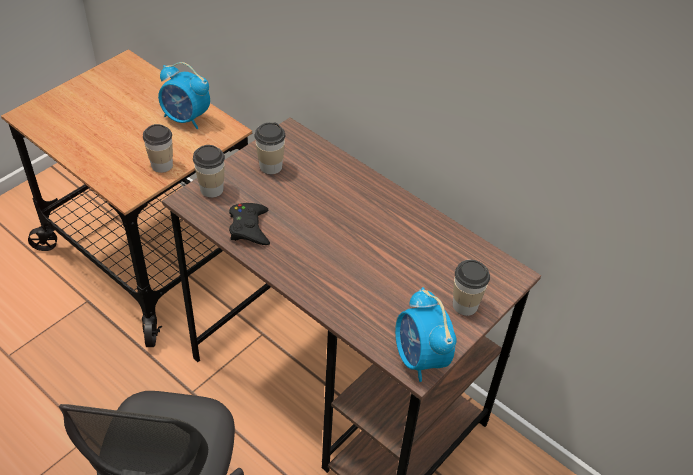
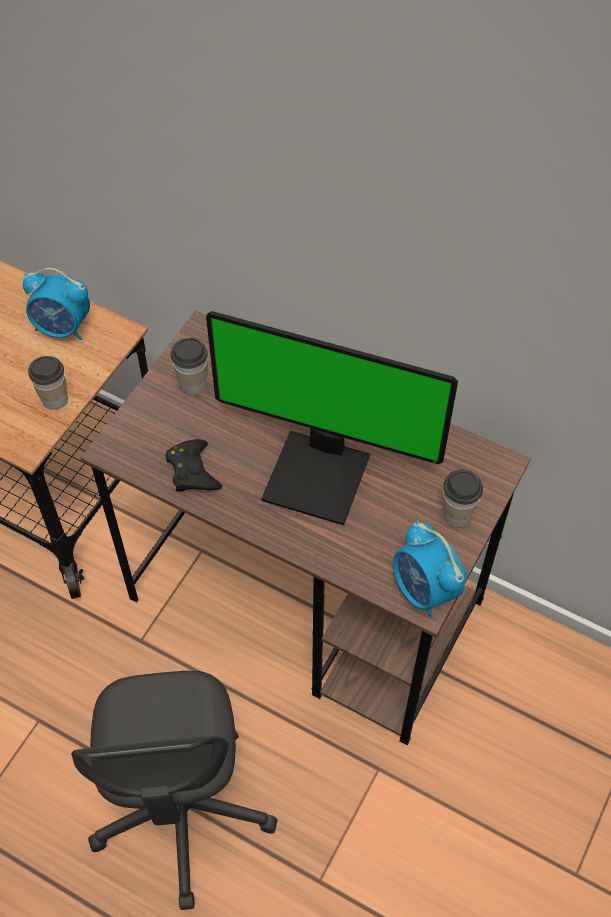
camera: 10 degrees left, 10 degrees up
(212, 189) = (134, 429): cup -> none
(354, 251) = (320, 474): none -> monitor

